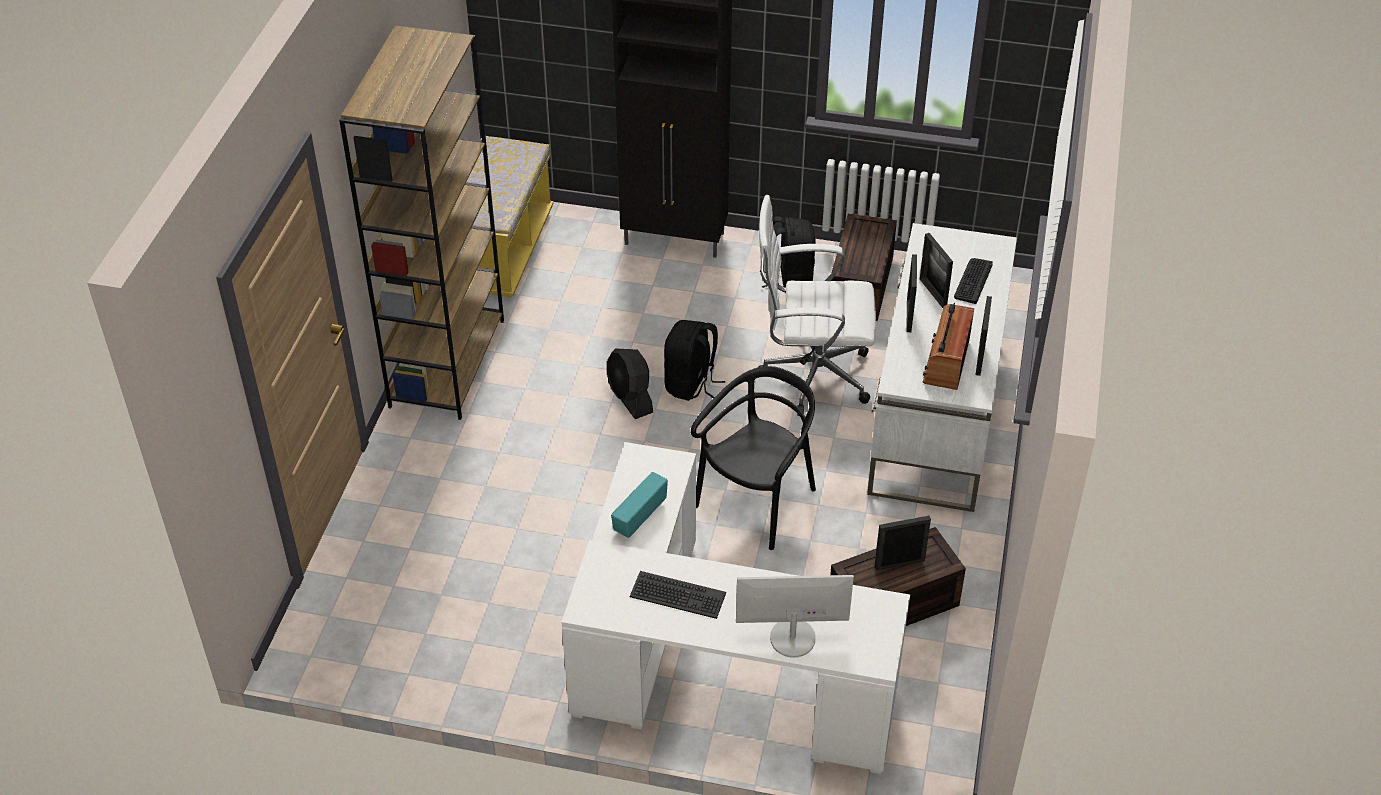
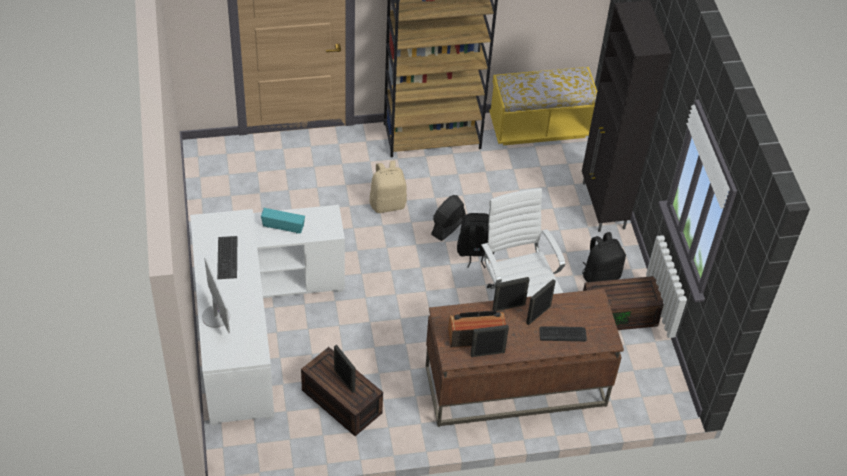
camera: 65 degrees right, 5 degrees up
(550, 449) = (388, 203): none -> beige backpack
(757, 502) = (393, 312): black chair -> none
(935, 416) = (514, 386): white desk -> brown desk

